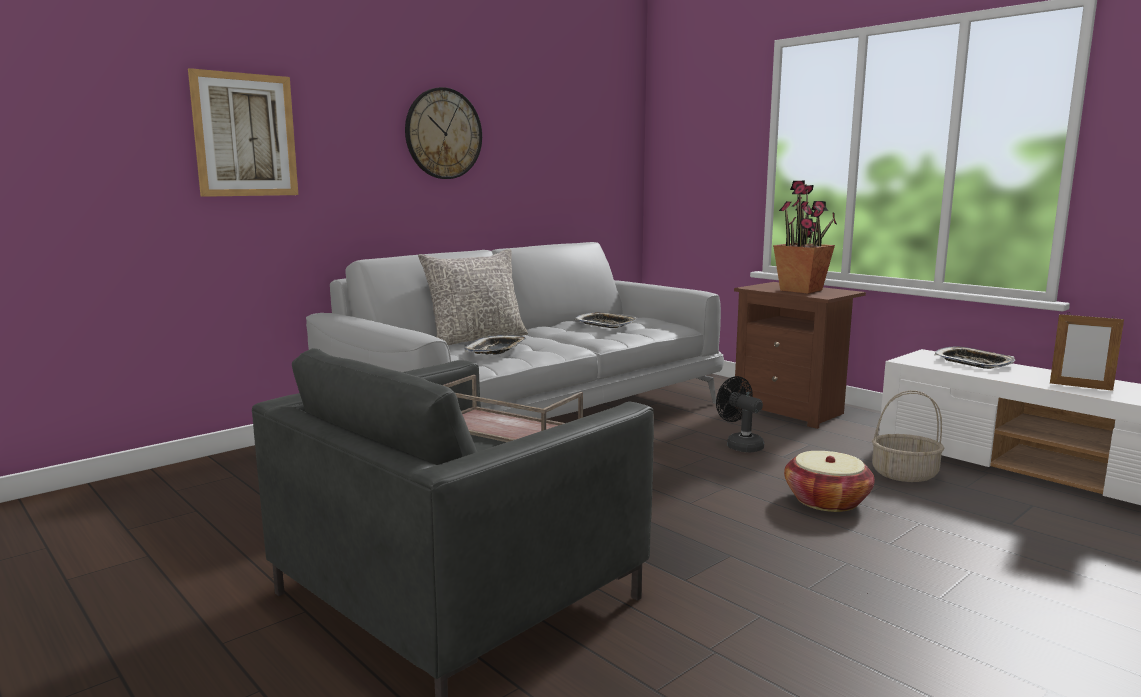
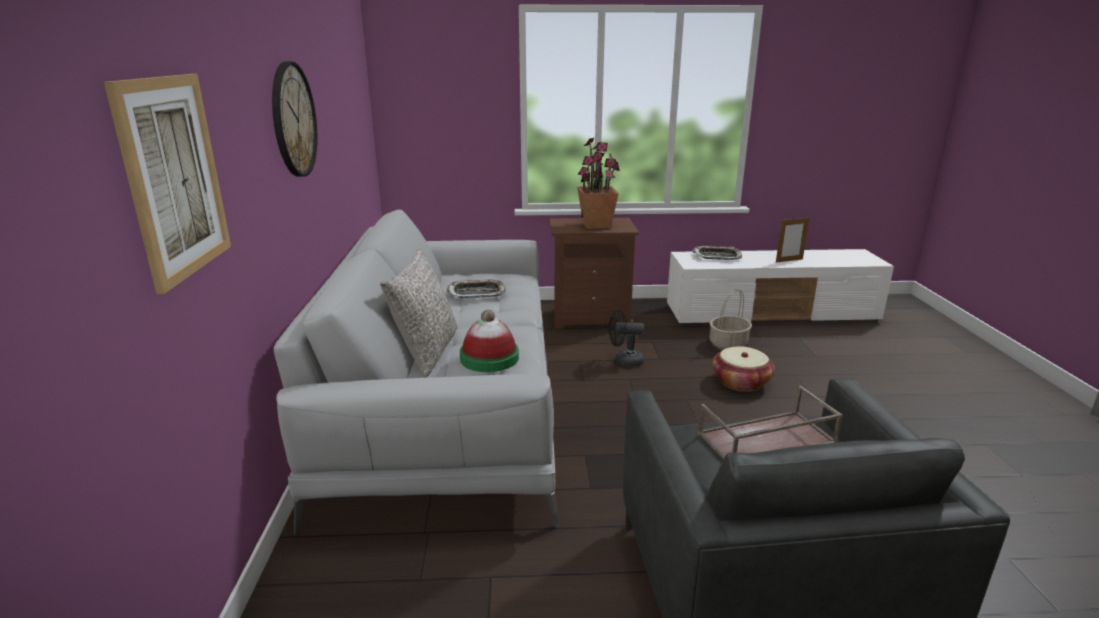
camera: 50 degrees left, 10 degrees up
(496, 350) = (489, 358): tray -> hat

